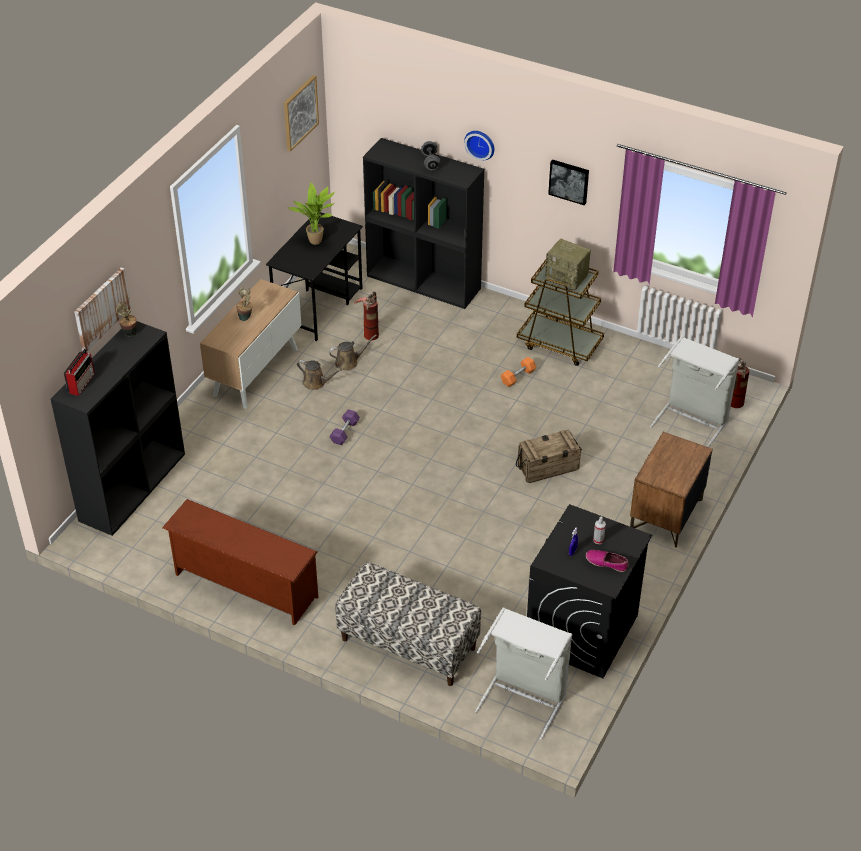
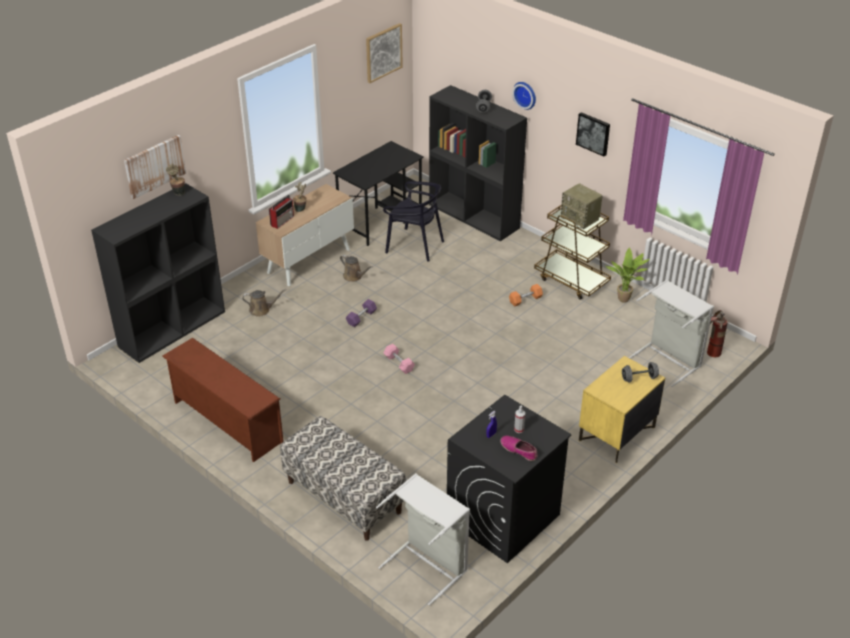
camera: 15 degrees right, 5 degrees down
(82, 382) = (122, 222): radio -> radio (282, 221)
(317, 242) = (381, 163): potted plant -> potted plant (625, 300)
(349, 362) = (387, 266): brown watering can -> brown watering can (262, 310)
(370, 331) = (414, 246): fire extinguisher -> black chair
(408, 479) = (399, 363): none -> pink dumbbell
(548, 468) = (524, 376): crate -> none
(666, 515) = (616, 434): brown nightstand -> yellow nightstand
(686, 455) = (639, 378): none -> grey dumbbell

